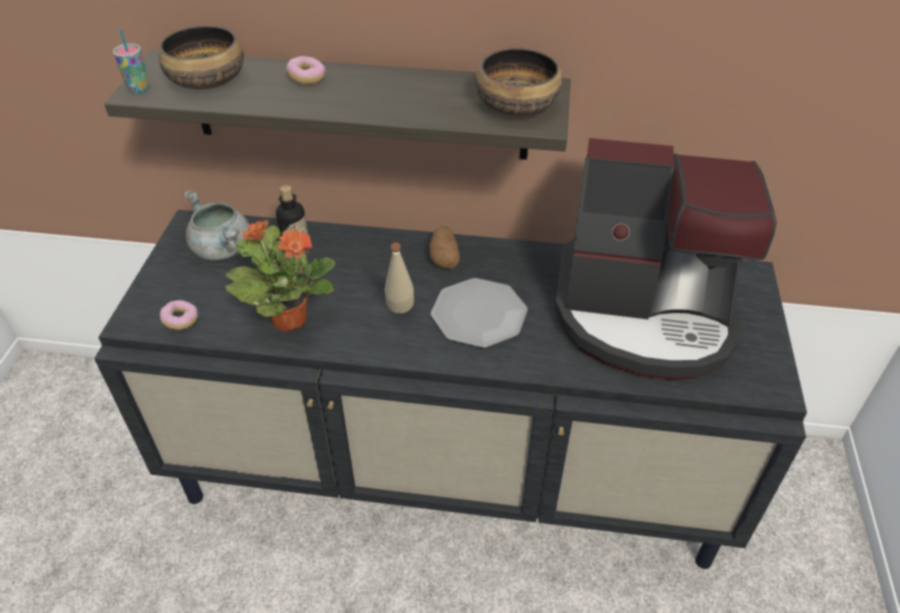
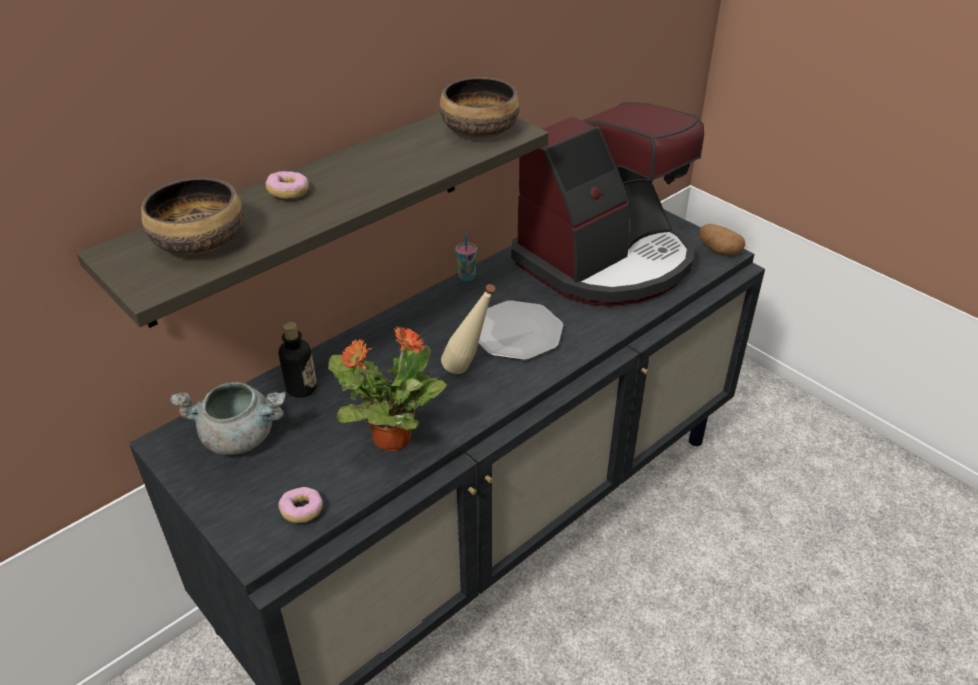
camera: 50 degrees left, 5 degrees down
(139, 89) = (145, 283): cup -> cup (466, 277)
(444, 258) = (433, 316): potato -> potato (718, 250)

